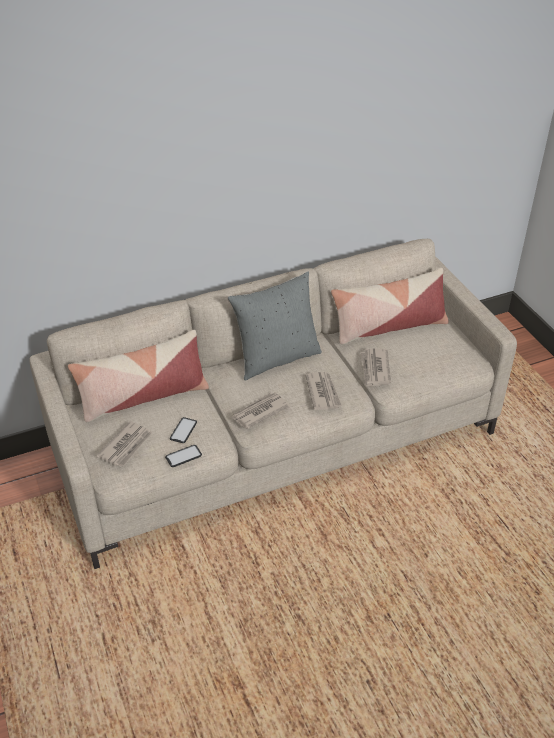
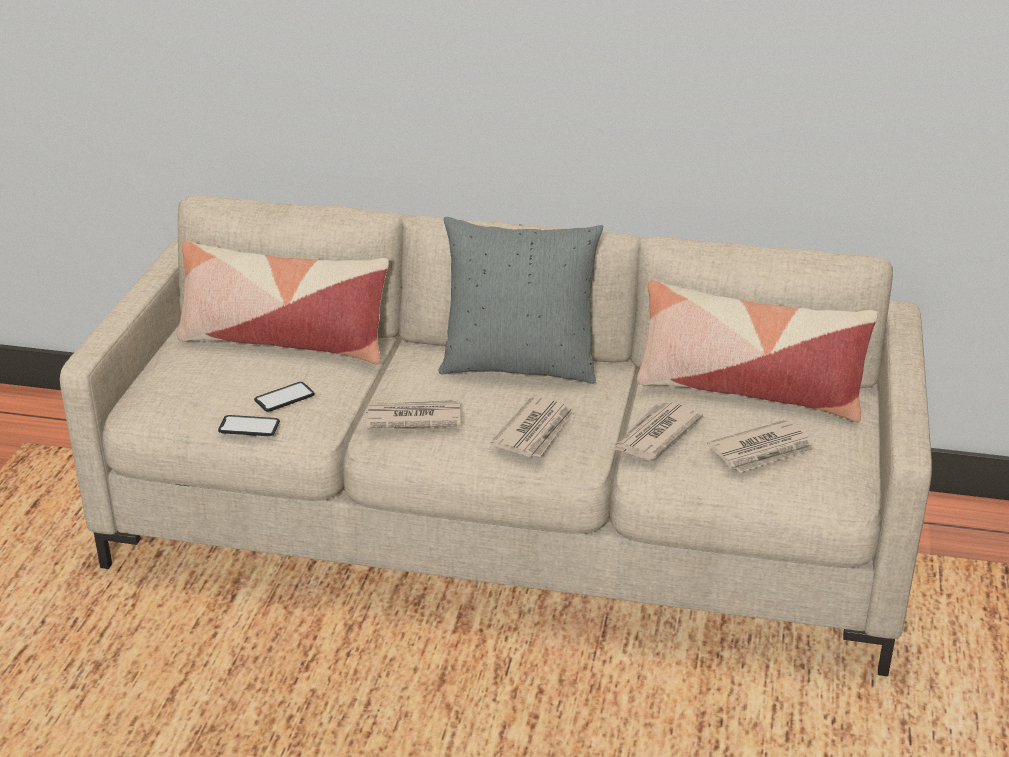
camera: 35 degrees right, 10 degrees down
(126, 446) = (193, 385): newspaper -> newspaper (762, 451)

